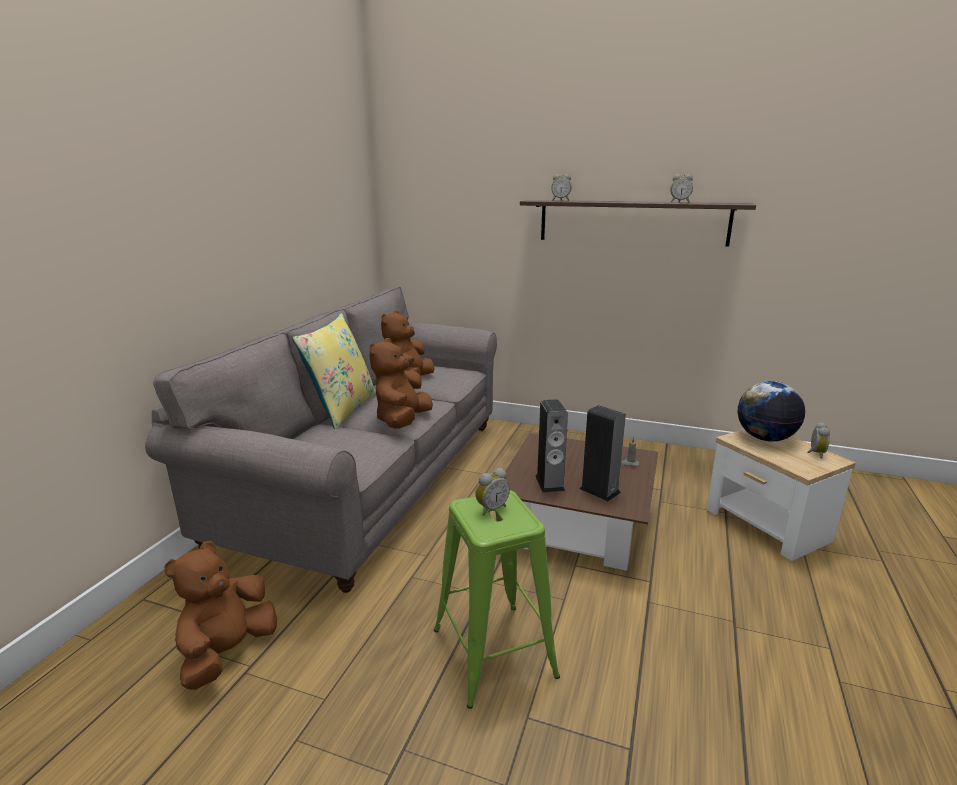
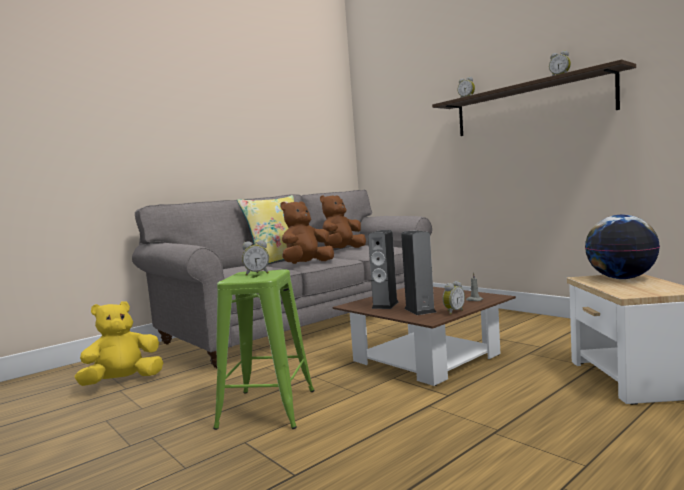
camera: 30 degrees right, 15 degrees down
(227, 652) = (122, 381): brown plush toy -> yellow plush toy
(815, 453) = (665, 286): alarm clock -> alarm clock (453, 312)

